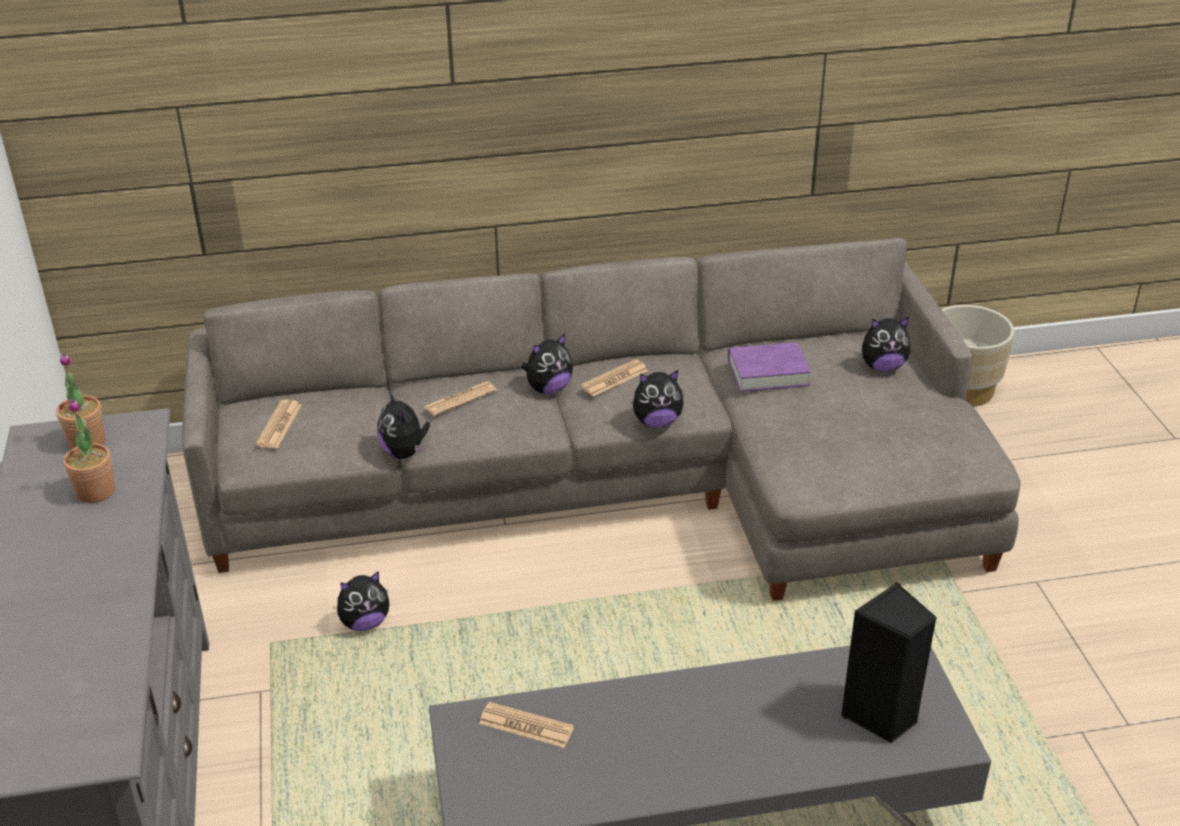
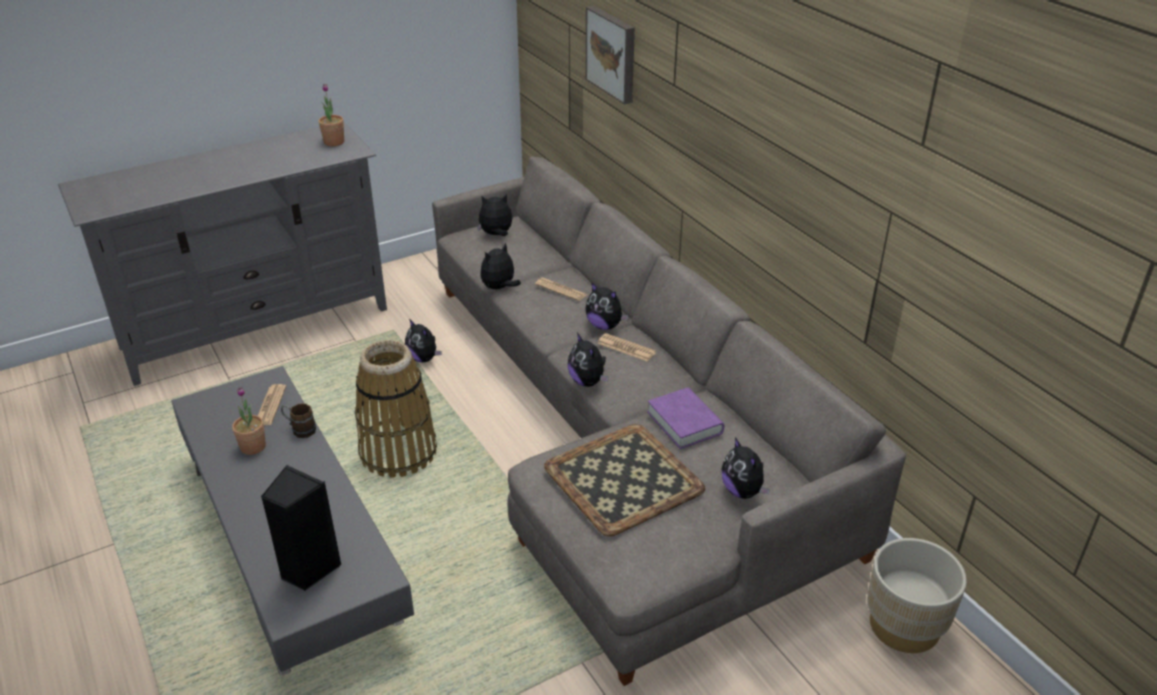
camera: 70 degrees right, 0 degrees up
(96, 492) = (290, 156): potted plant -> potted plant (253, 447)
(279, 425) = (496, 234): newspaper -> plush toy
(312, 100) = (613, 53): none -> picture
(561, 680) = (399, 452): none -> basket
(598, 699) = (299, 429): none -> brown mug
(845, 431) = (623, 480): none -> tray

